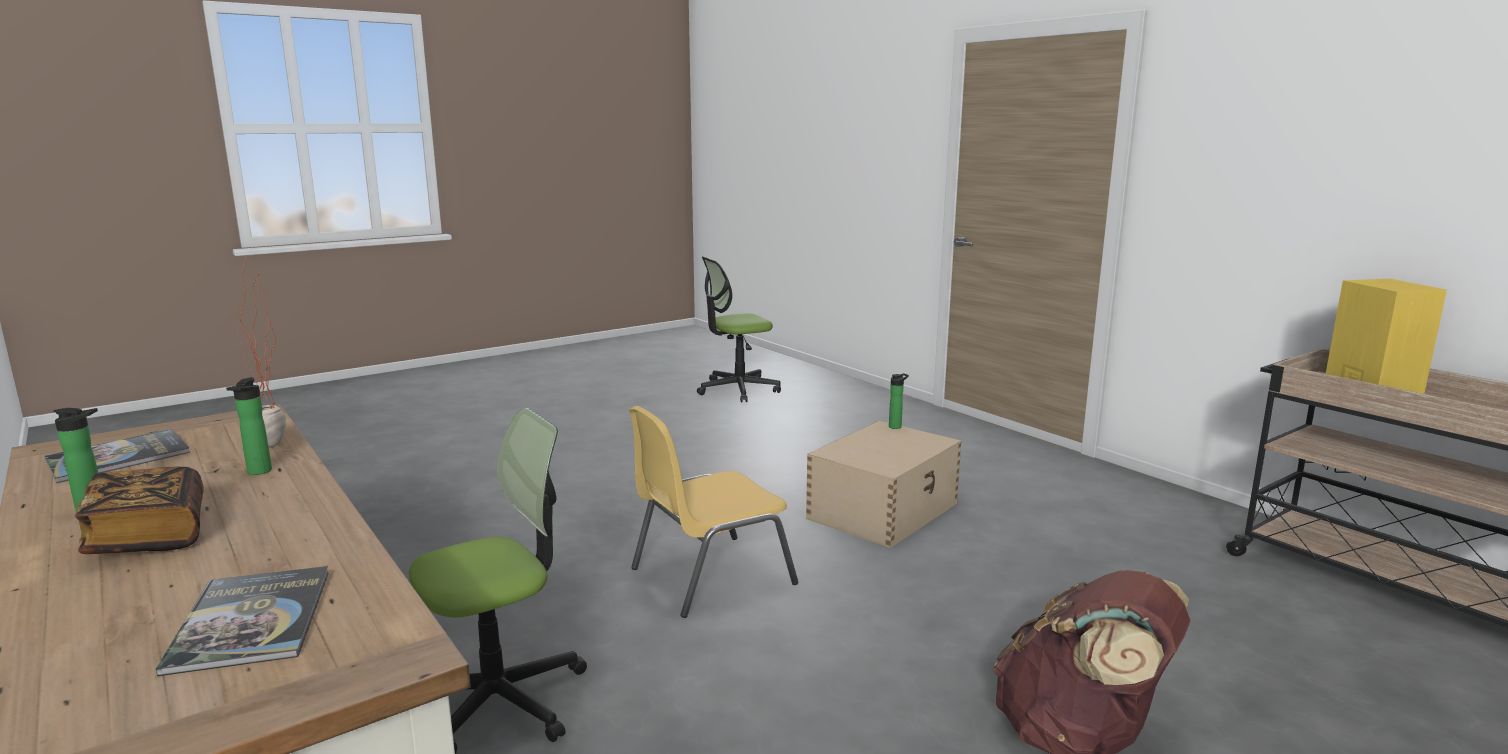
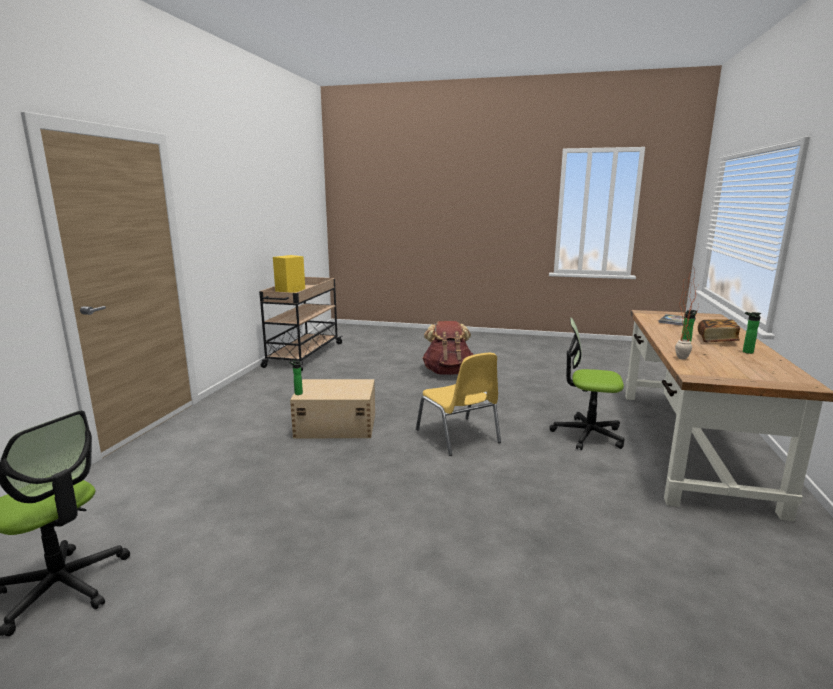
camera: 130 degrees left, 0 degrees up
(119, 457) = (758, 370): book -> none
(709, 576) = (458, 436): yellow chair -> yellow chair turned 45 degrees clockwise

